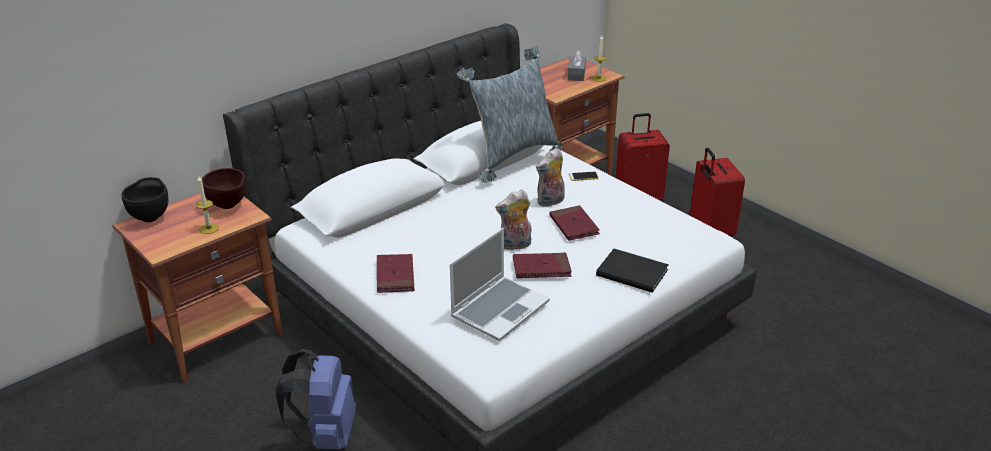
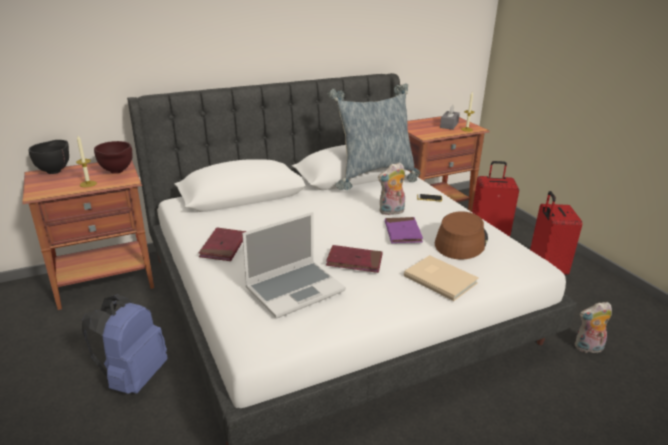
camera: 15 degrees right, 5 degrees down
(515, 245) = (341, 240): plush toy -> plush toy (588, 348)
(574, 225) = (402, 232): red book -> purple book
(631, 271) = (440, 278): black book -> beige book
(636, 225) = (461, 241): none -> brown hat

